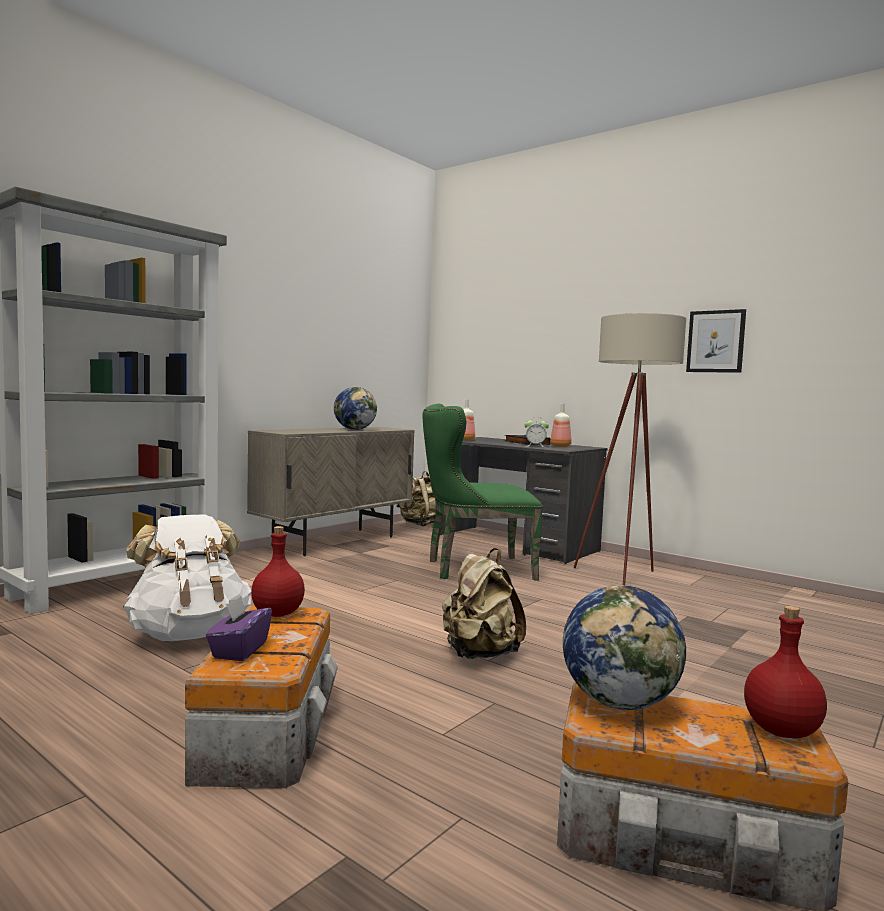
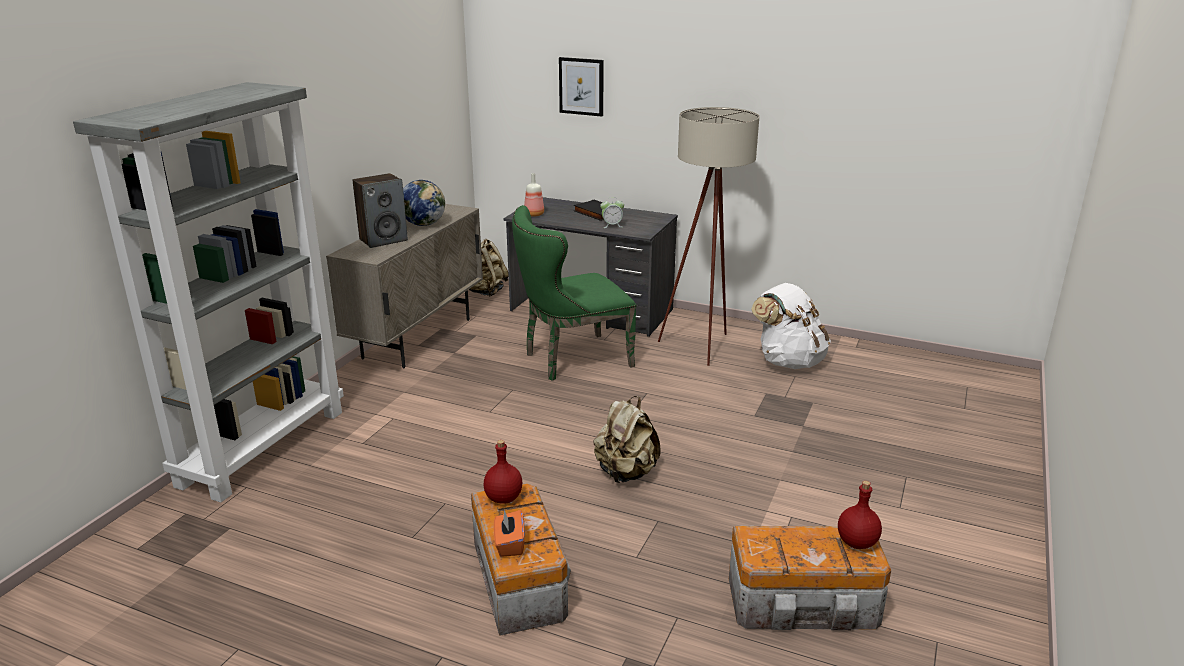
camera: 15 degrees left, 20 degrees up
(189, 634) = (384, 498): white backpack -> white backpack (788, 361)
(239, 650) = (509, 544): purple tissue box -> orange tissue box
(308, 430) = (383, 240): none -> speaker
(561, 446) = (634, 219): bottle -> none
(620, 703) = (767, 540): globe -> none
(715, 341) = (781, 119): picture -> picture (581, 86)

